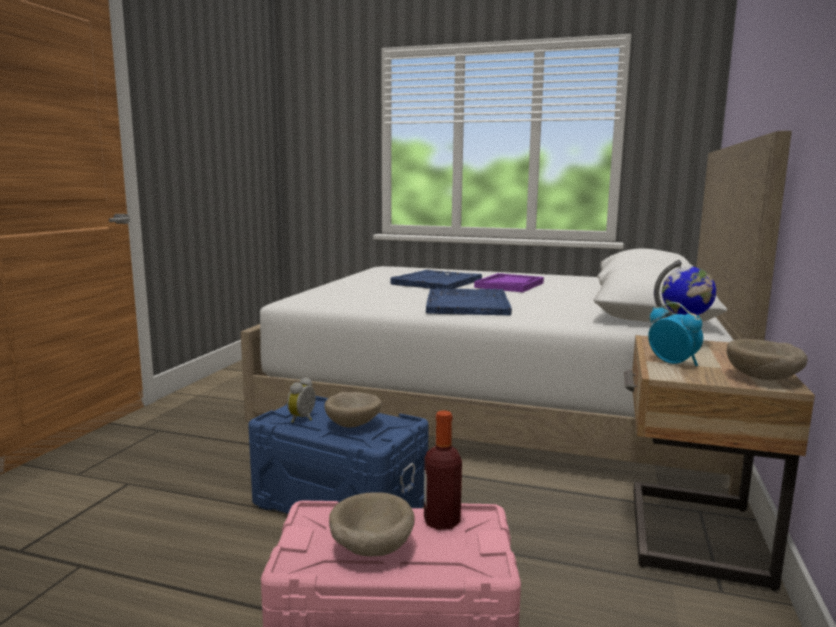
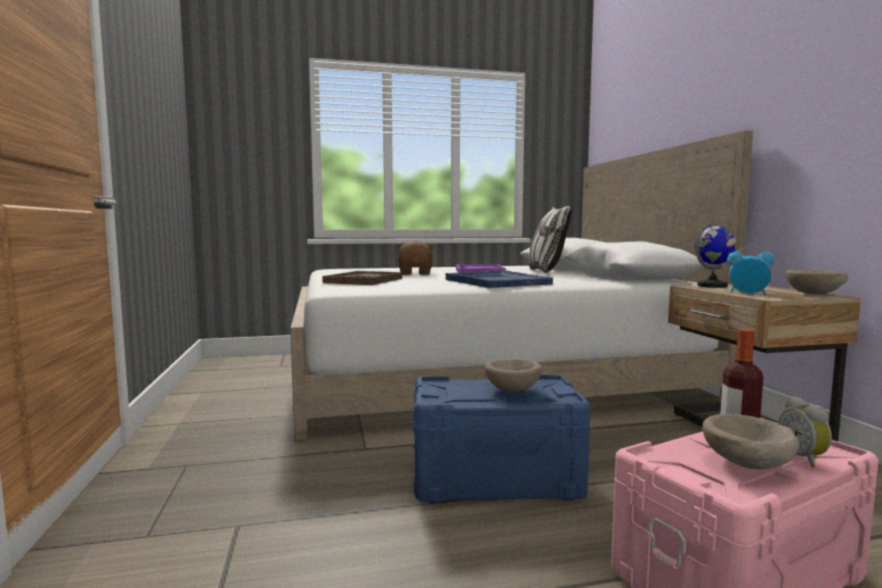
camera: 30 degrees left, 5 degrees down
(304, 419) = (460, 395): alarm clock -> alarm clock (804, 459)
(356, 289) = (364, 280): none -> brown tray
(436, 282) = (416, 273): blue tray -> brown plush toy
(585, 292) = (546, 271): none -> pillow

